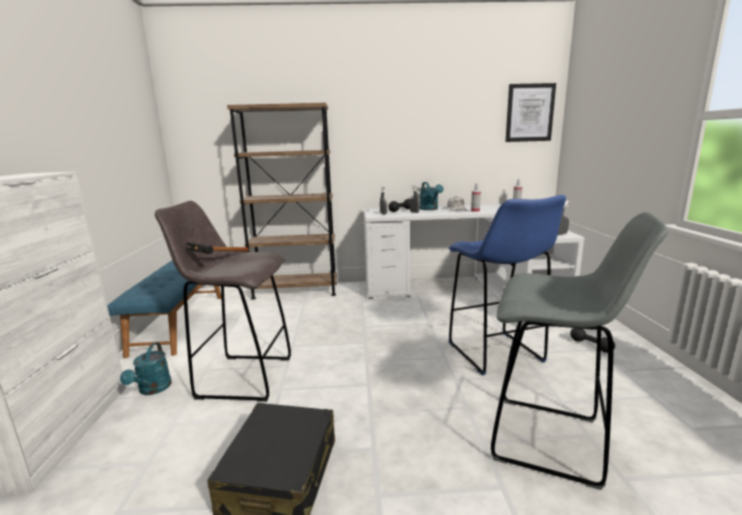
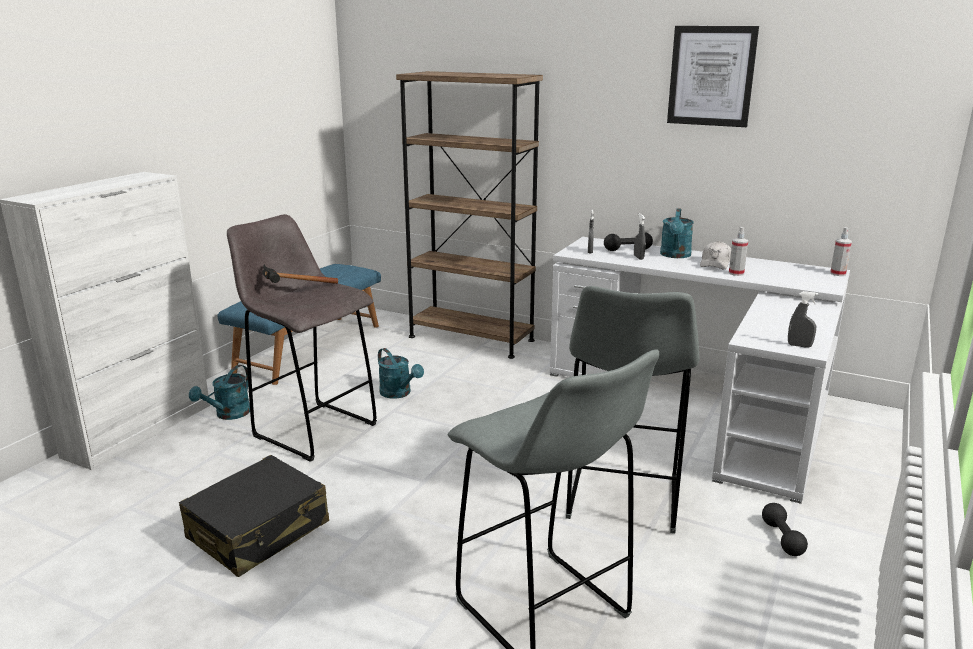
camera: 30 degrees right, 5 degrees up
(284, 334) = (399, 393): none -> turquoise watering can
(496, 354) = (622, 500): blue stool -> grey stool
(529, 113) = (893, 107): picture -> picture (711, 76)

